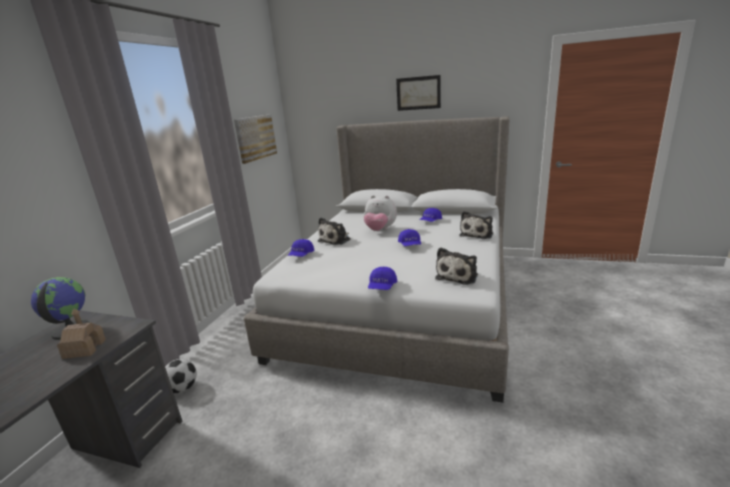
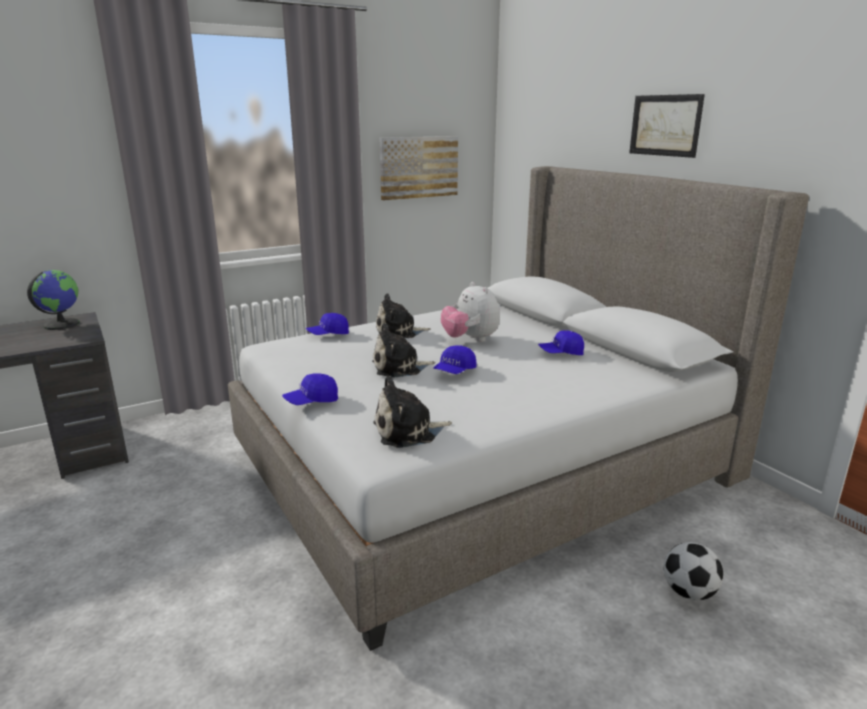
camera: 40 degrees right, 0 degrees up
(85, 349) = (37, 341): toy house -> none
(182, 388) = (169, 436): football -> football (688, 592)
(477, 234) = (575, 396): plush toy -> plush toy (399, 368)

